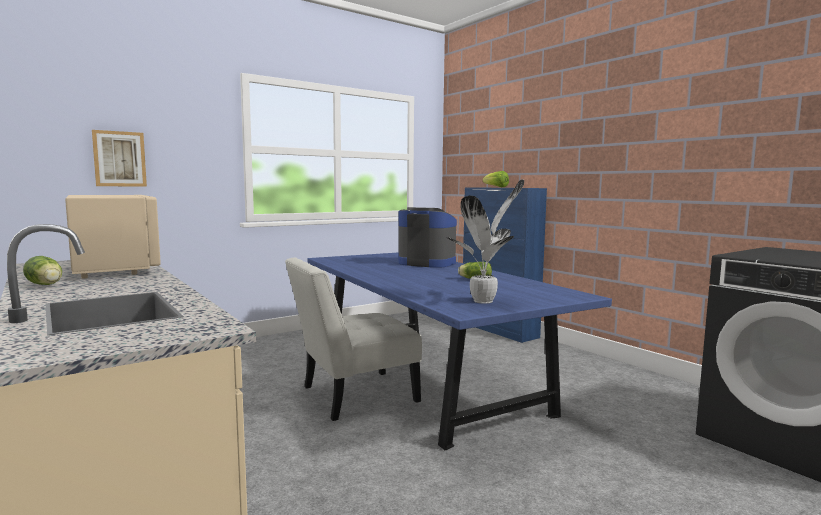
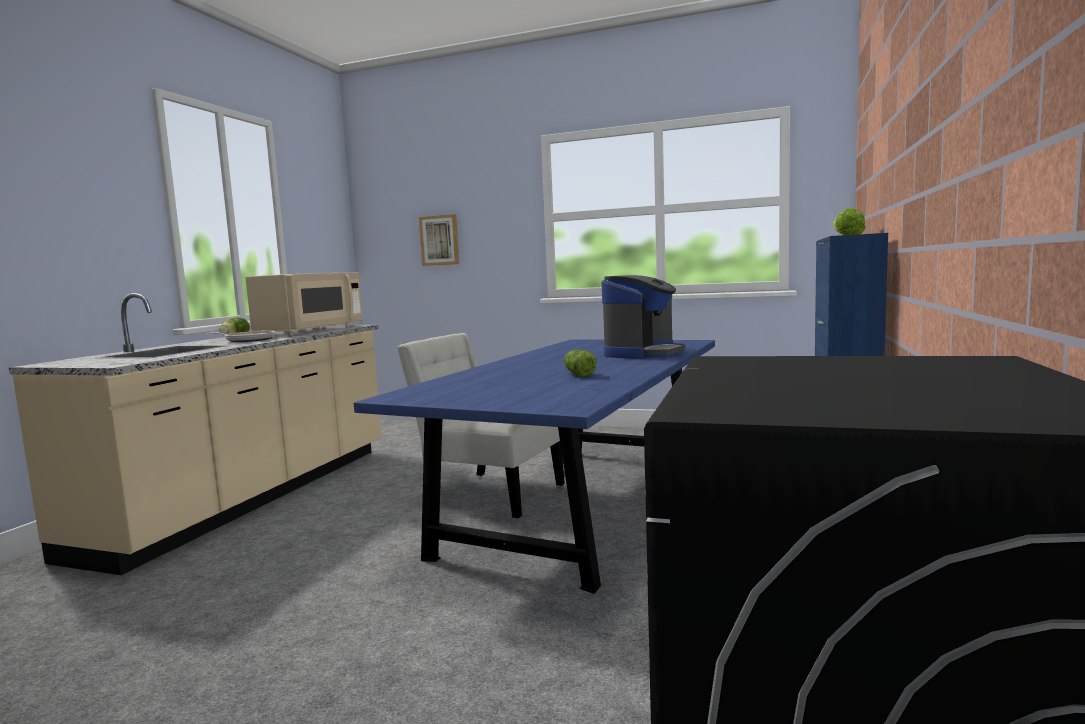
camera: 55 degrees right, 0 degrees up
(122, 284) = (248, 340): none -> frying pan
(427, 263) = (643, 353): coffee machine -> coffee machine turned 45 degrees clockwise
(485, 301) = (457, 393): potted plant -> none

